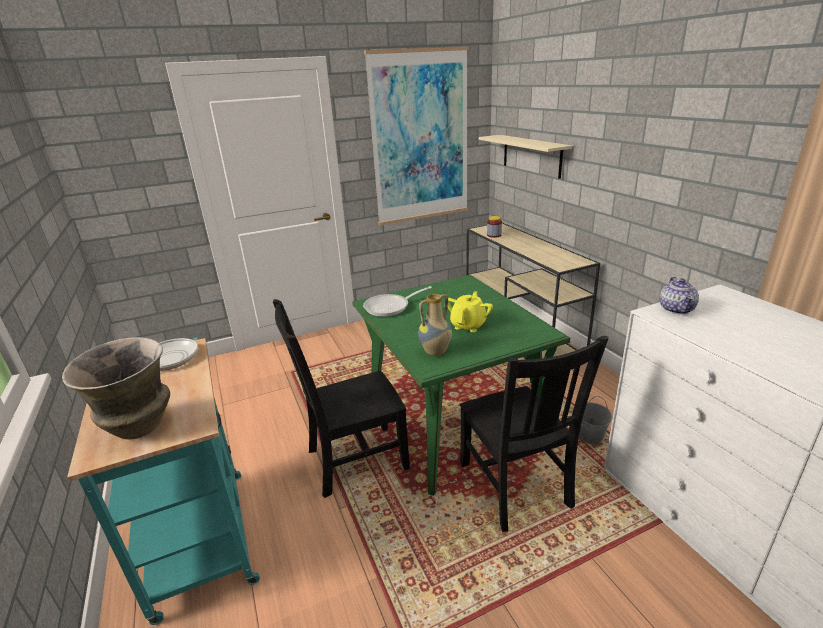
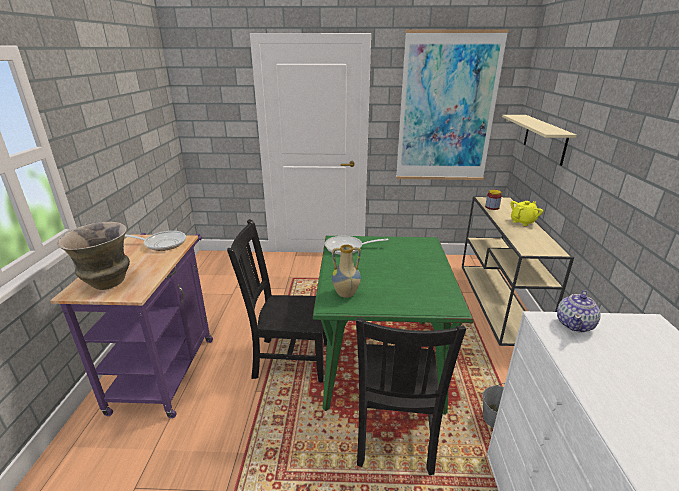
camera: 25 degrees right, 0 degrees up
(200, 531) = (167, 368): turquoise cart -> purple cart
(468, 325) = (393, 280): yellow teapot -> yellow teapot (523, 222)

